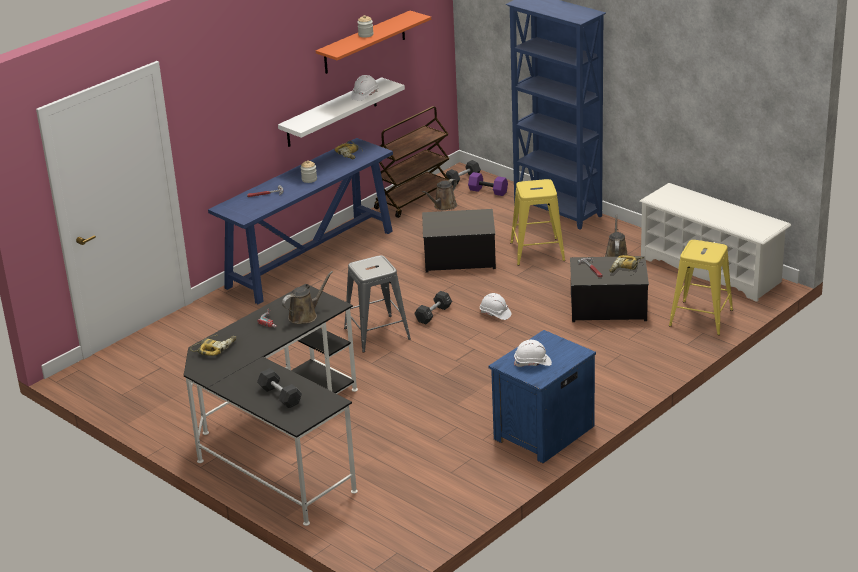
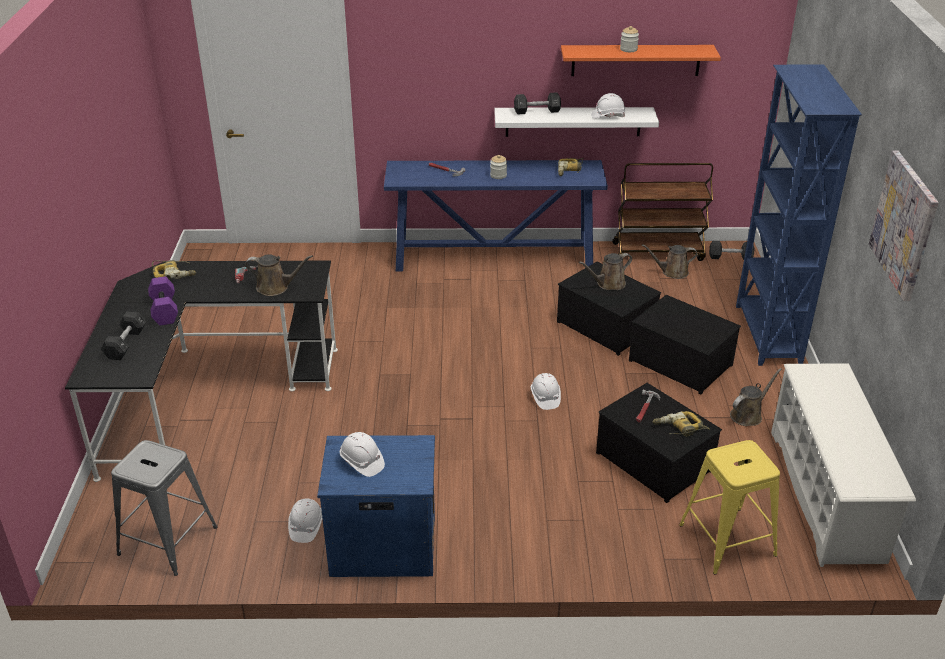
camera: 45 degrees right, 5 degrees up
(377, 333) = (428, 351): grey stool -> grey stool (168, 540)
(433, 314) = (497, 363): black dumbbell -> black dumbbell (537, 111)
(454, 220) = (608, 284): none -> brown watering can
(485, 454) = (306, 526): none -> white hard hat
(488, 191) = (735, 280): purple dumbbell -> purple dumbbell (165, 310)
(537, 252) = (681, 362): yellow stool -> storage box
(690, 67) = (904, 224): none -> picture

